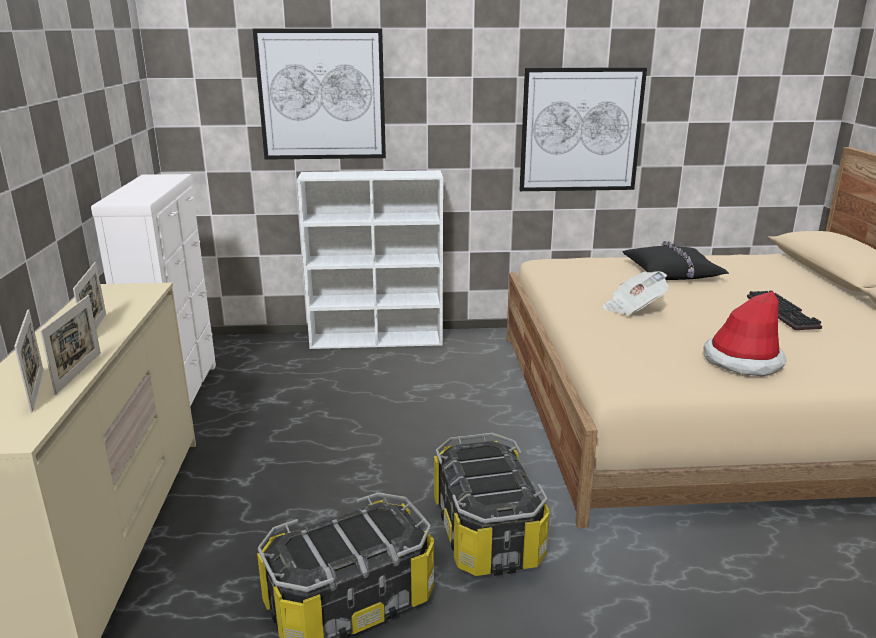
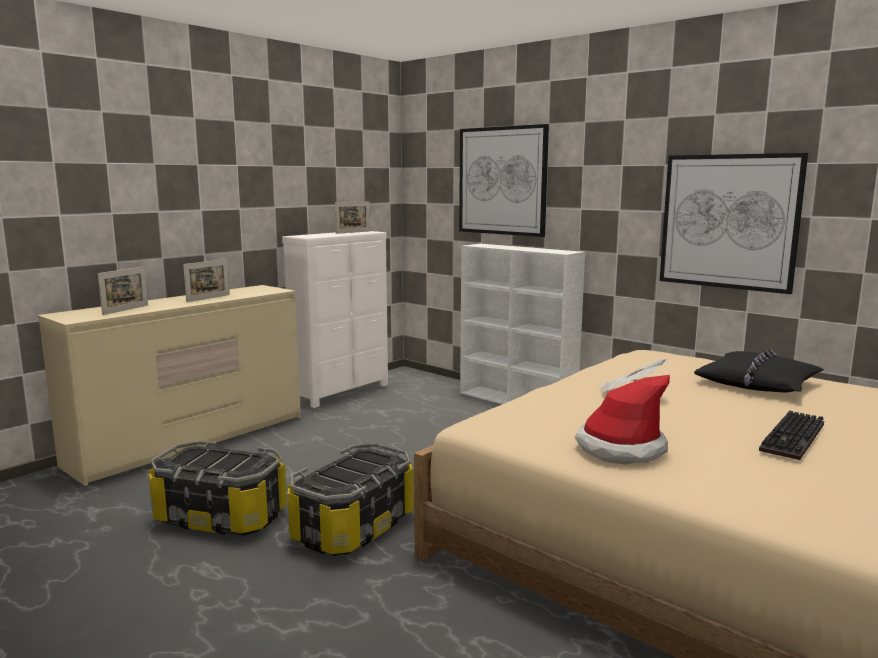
camera: 45 degrees right, 10 degrees down
(79, 372) = (154, 309): picture frame -> picture frame (353, 232)

